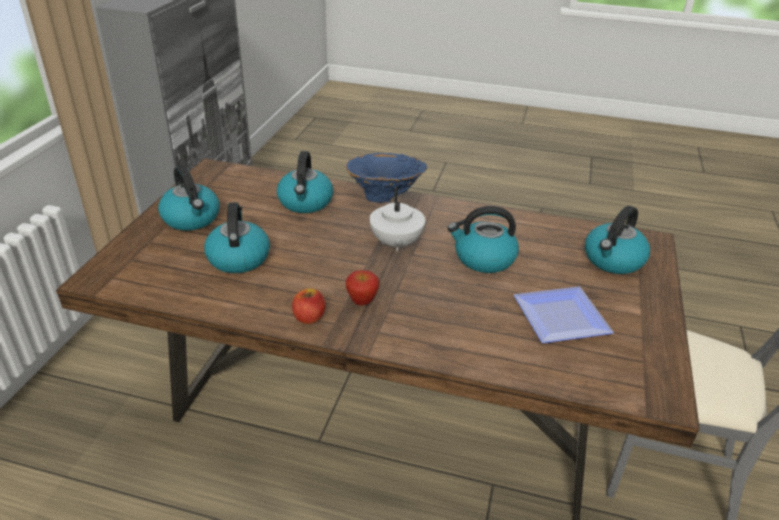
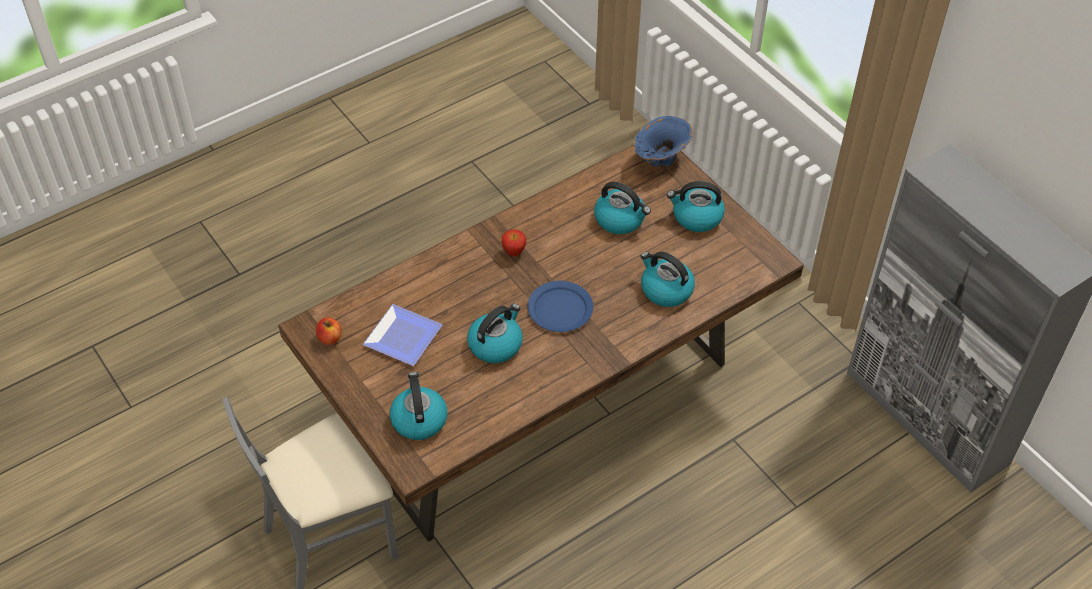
camera: 130 degrees right, 15 degrees up
(309, 317) = (524, 222): apple -> apple (330, 338)
(385, 199) = (628, 342): blue vase -> blue vase (659, 161)
(395, 244) = (560, 308): white teapot -> blue plate

